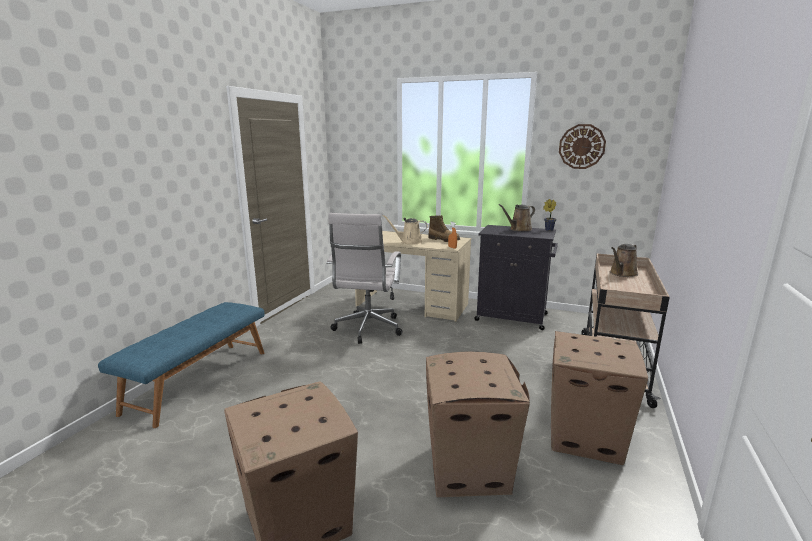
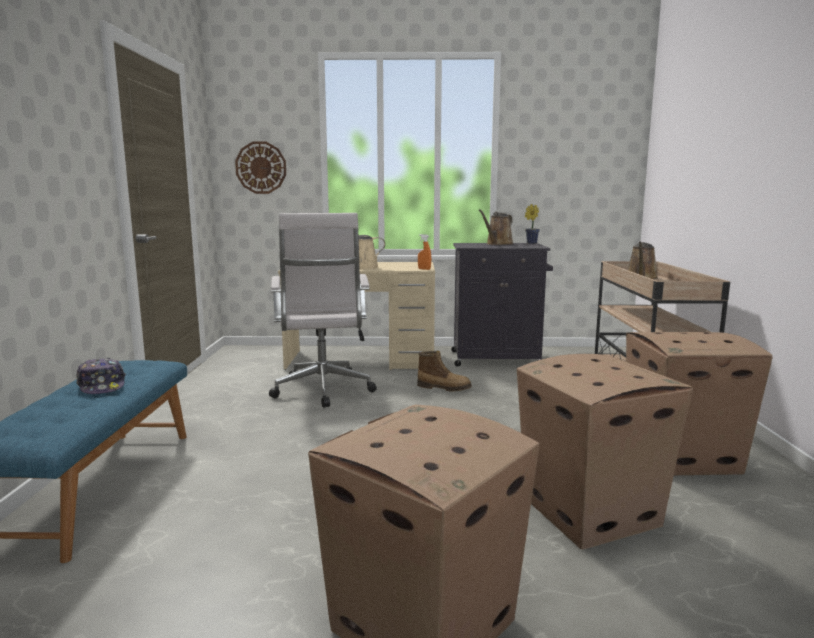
camera: 20 degrees left, 5 degrees down
(201, 323) = (102, 386): none -> cap
(444, 240) = (403, 264): boot -> boot (444, 388)
(581, 146) = (557, 143): wall clock -> wall clock (261, 167)

